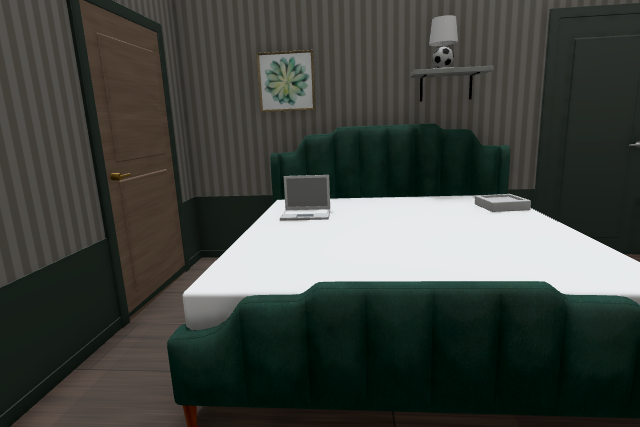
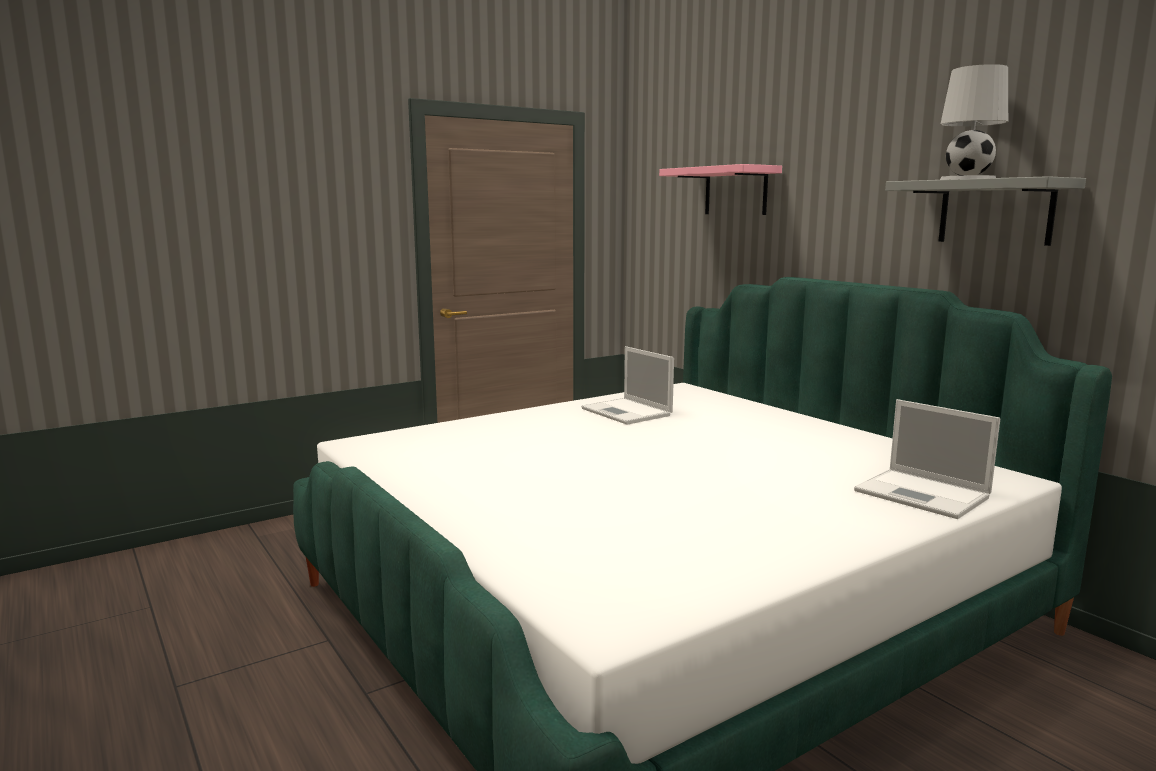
camera: 50 degrees right, 0 degrees up
(286, 82) = (735, 191): picture -> pink shelf
(501, 207) = (924, 495): grey tray -> laptop

